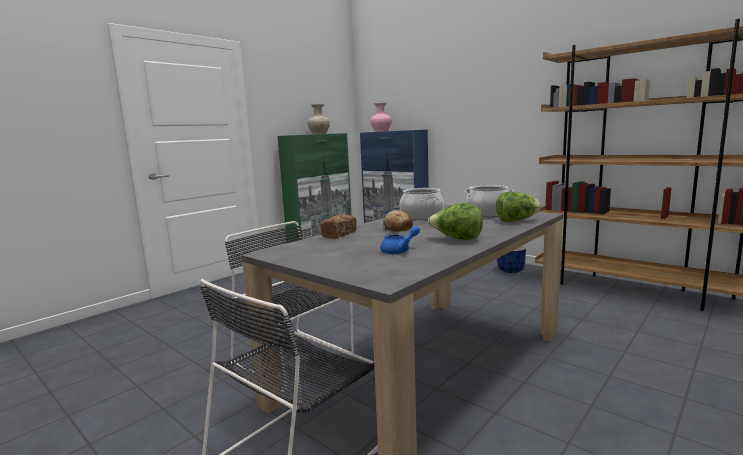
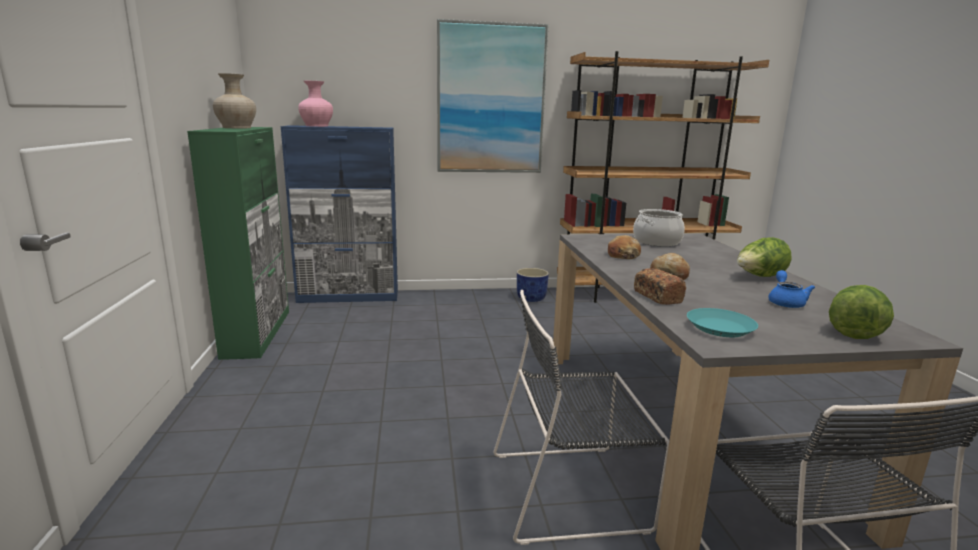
camera: 50 degrees left, 5 degrees up
(302, 249) = (720, 327): none -> turquoise plate
(422, 216) = (623, 255): cooking pot -> bread
(493, 102) = (491, 99): none -> picture
(516, 221) = (707, 247): lettuce -> lettuce (854, 331)

